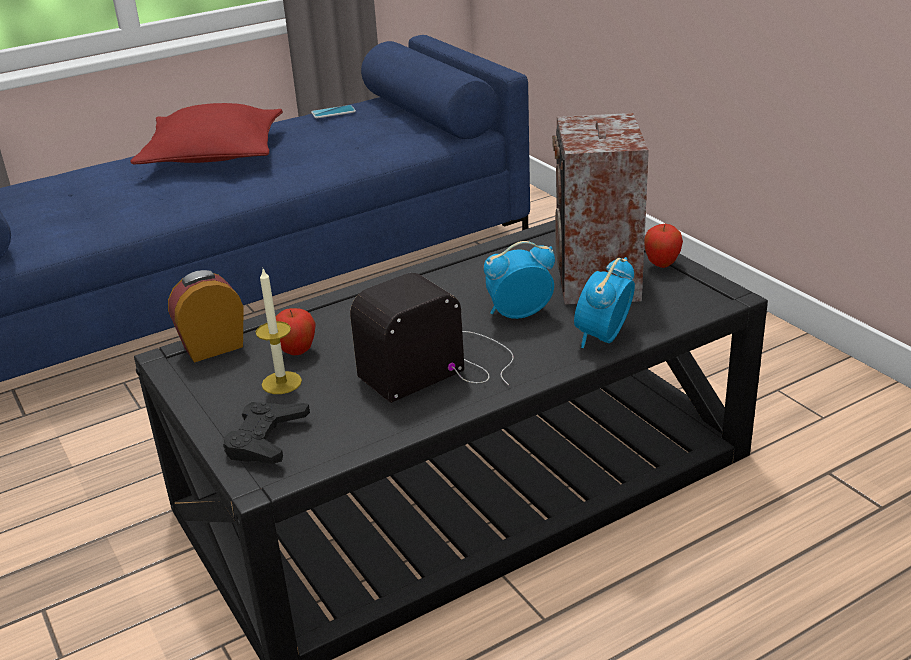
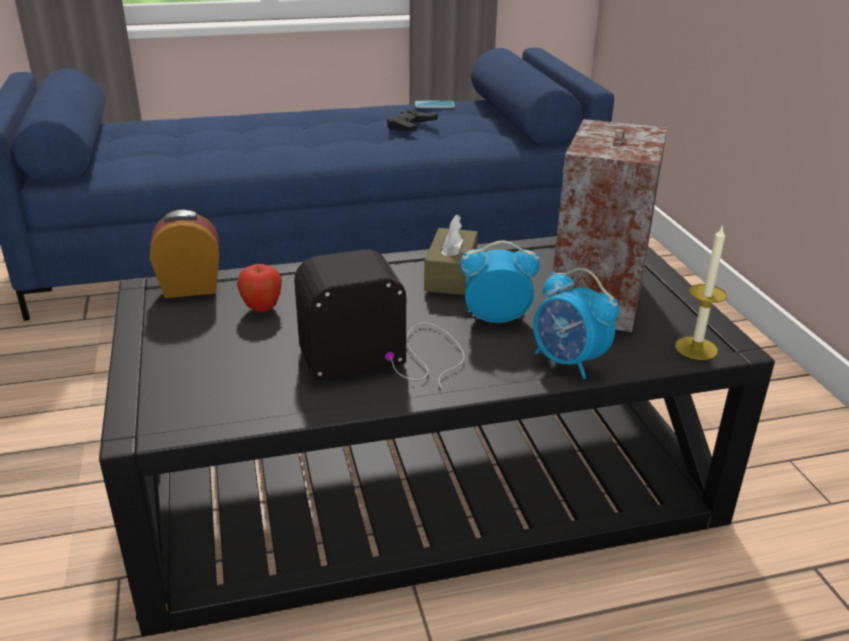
camera: 15 degrees right, 0 degrees up
(213, 154) = (310, 123): red pillow -> none
(266, 439) = (174, 387): black game controller -> black game controller (410, 126)
(281, 383) = (228, 335): candle -> candle (696, 348)
(456, 284) = (451, 275): none -> brown tissue box
(603, 338) = (568, 362): alarm clock -> alarm clock turned 90 degrees counterclockwise
(661, 264) = (672, 298): apple -> none

